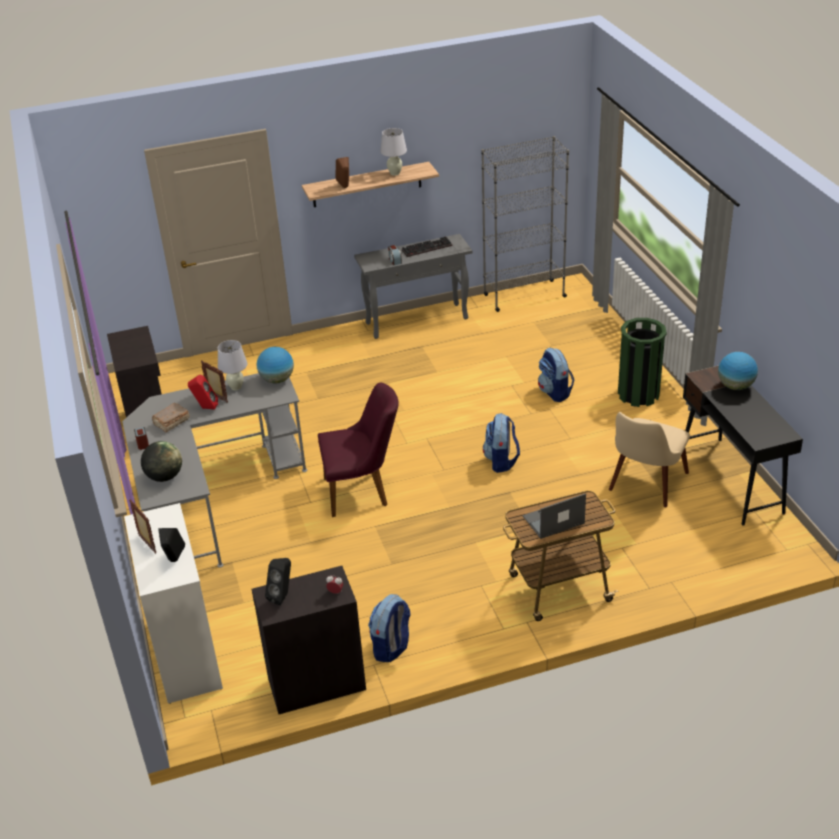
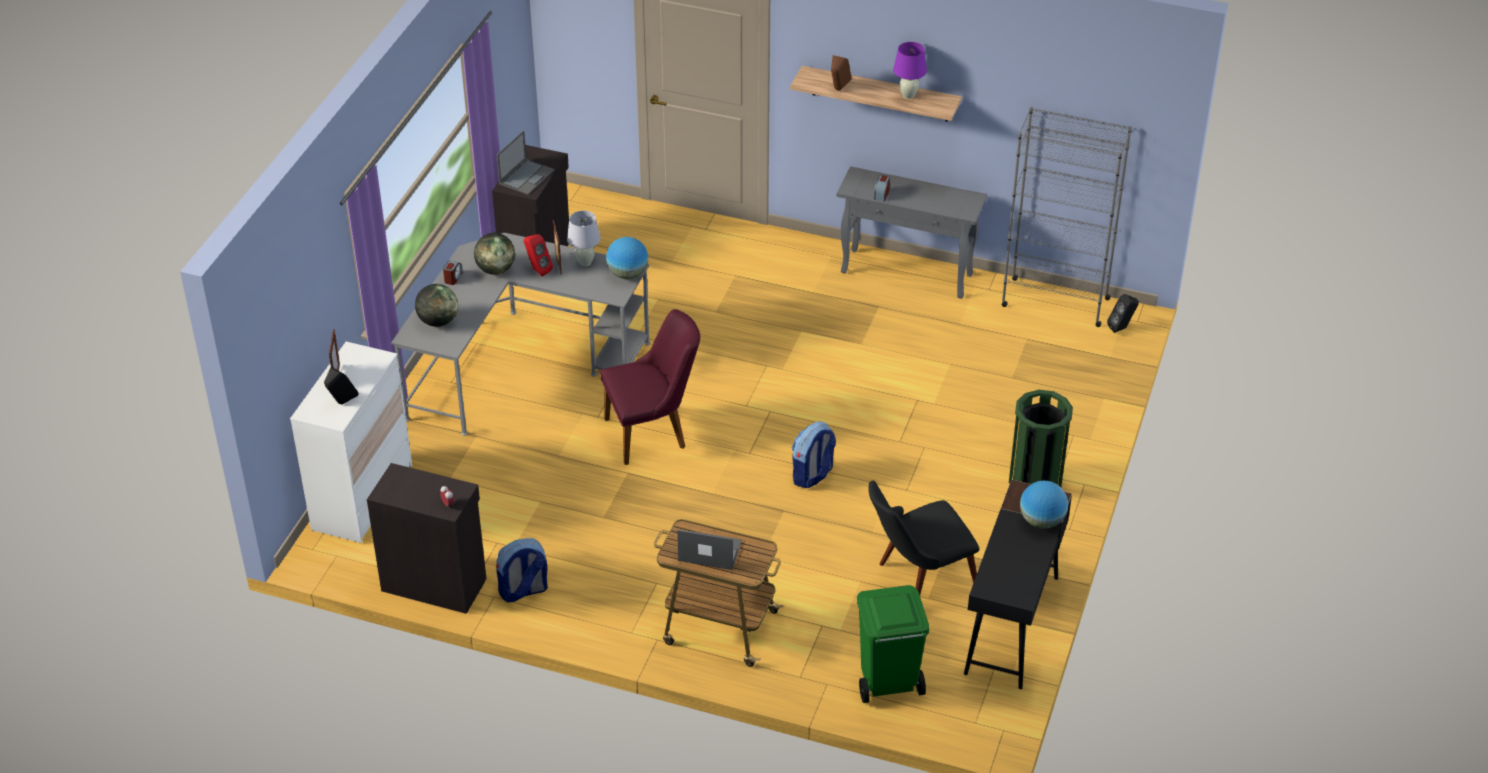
camera: 35 degrees right, 5 degrees up
(133, 351) = (526, 176): none -> laptop
(171, 422) = (495, 269): brown book -> globe
(282, 596) = (406, 483): black speaker -> black speaker (1121, 328)
(362, 491) = (653, 432): purple chair -> purple chair turned 45 degrees counterclockwise
(395, 173) = (908, 95): white table lamp -> purple table lamp
(427, 247) = (933, 194): keyboard -> none
(555, 392) = (952, 432): backpack -> none
(644, 487) = (917, 581): beige chair -> black chair
(706, 558) = (887, 683): none -> green trash can

